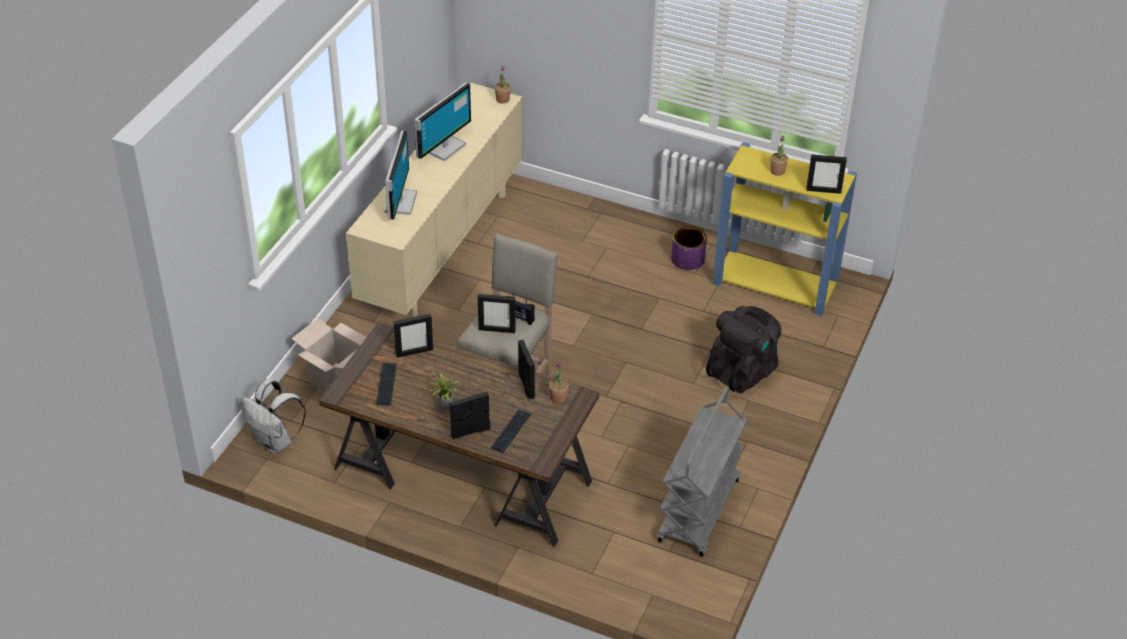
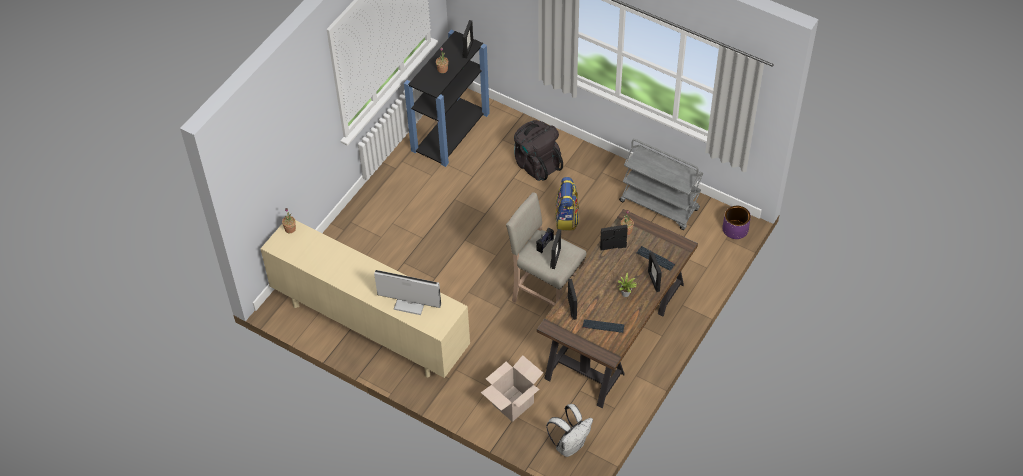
camera: 80 degrees left, 10 degrees up
(444, 147) = (345, 272): monitor -> none
(651, 410) = (567, 218): none -> backpack
(688, 260) = (416, 177): purple planter -> purple planter (735, 229)
(776, 283) = (451, 131): yellow bookcase -> black bookcase

